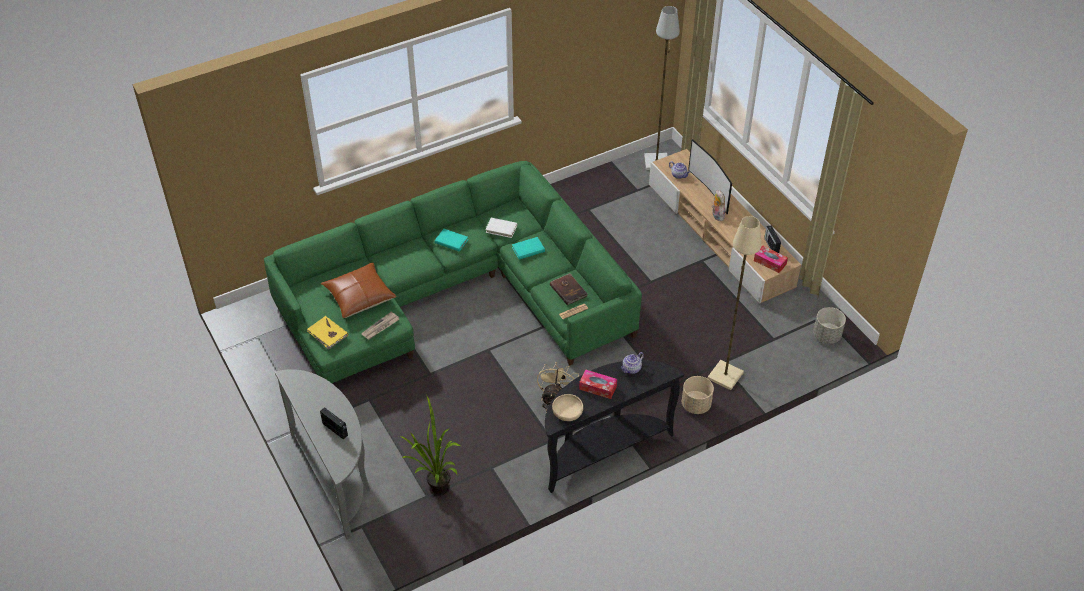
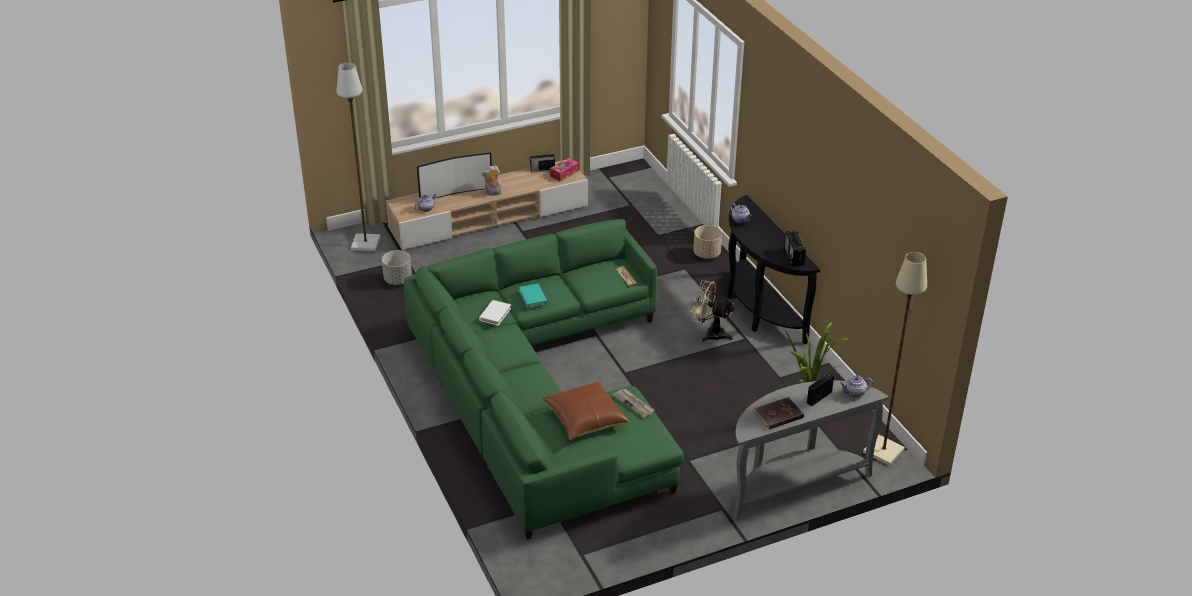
camera: 85 degrees left, 10 degrees down
(327, 334) = (641, 443): yellow book -> none
(341, 457) = (854, 393): none -> teapot
(451, 241) = (508, 349): turquoise book -> none
(567, 413) = (794, 257): beige bowl -> radio
(568, 290) = (596, 276): brown book -> brown book (777, 414)
(598, 387) = (762, 239): tissue box -> none
(725, 376) = (674, 235): beige floor lamp -> beige floor lamp (884, 451)
(827, 335) = (631, 178): grey planter -> grey planter (398, 280)

